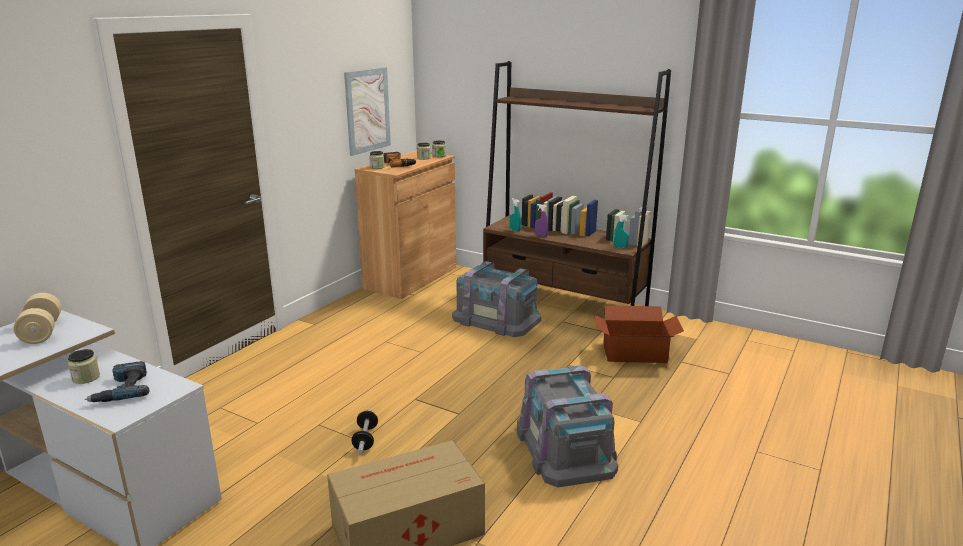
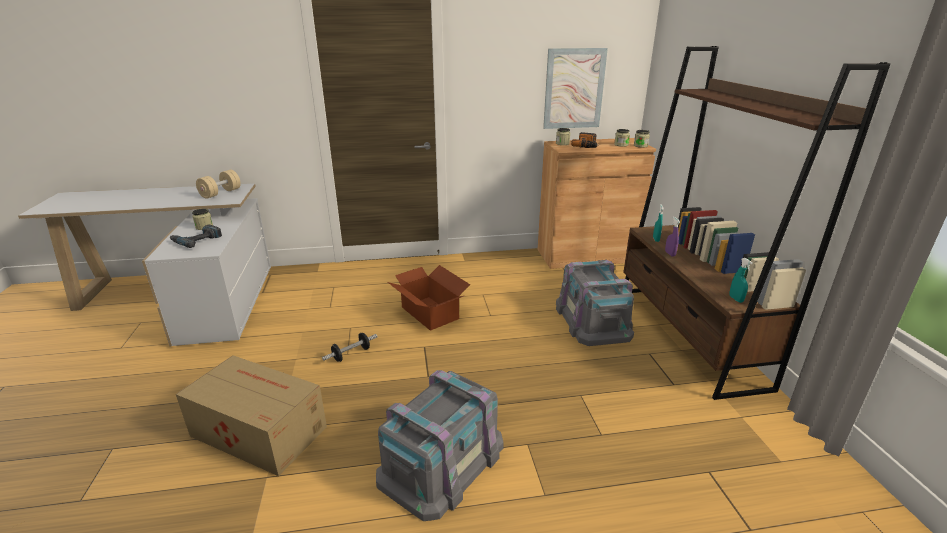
camera: 50 degrees right, 5 degrees up
(635, 353) = (668, 428): cardboard box -> cardboard box (429, 313)

